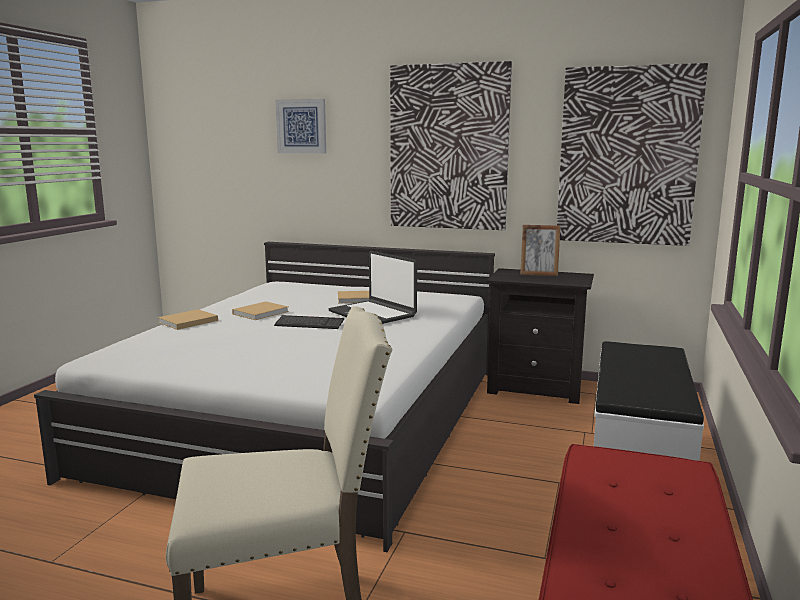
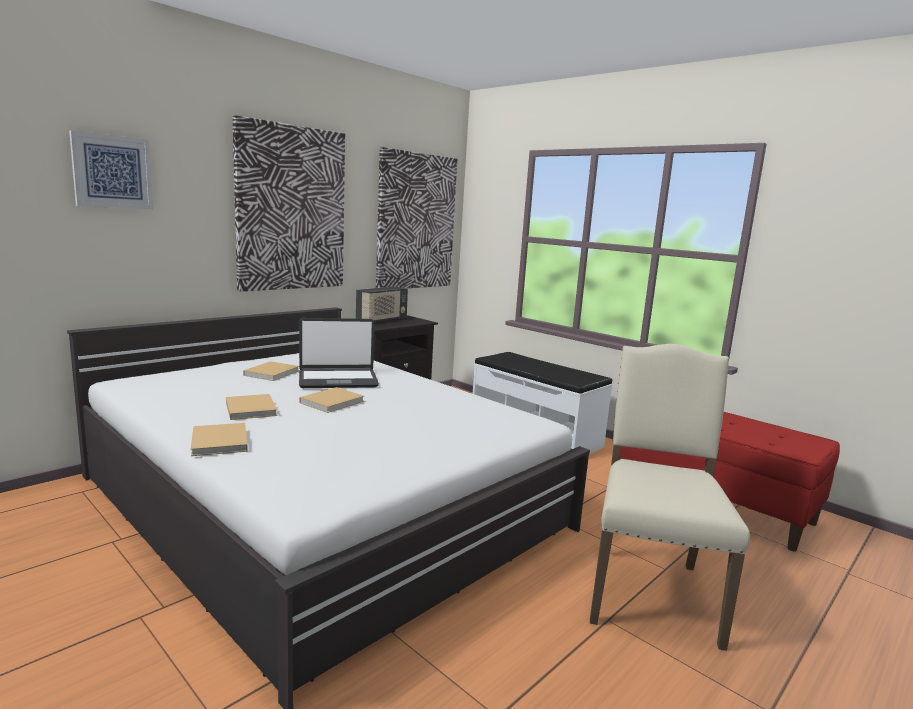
camera: 65 degrees left, 0 degrees up
(309, 324) = (333, 401): keyboard -> beige book
(539, 274) = (382, 320): picture frame -> radio

